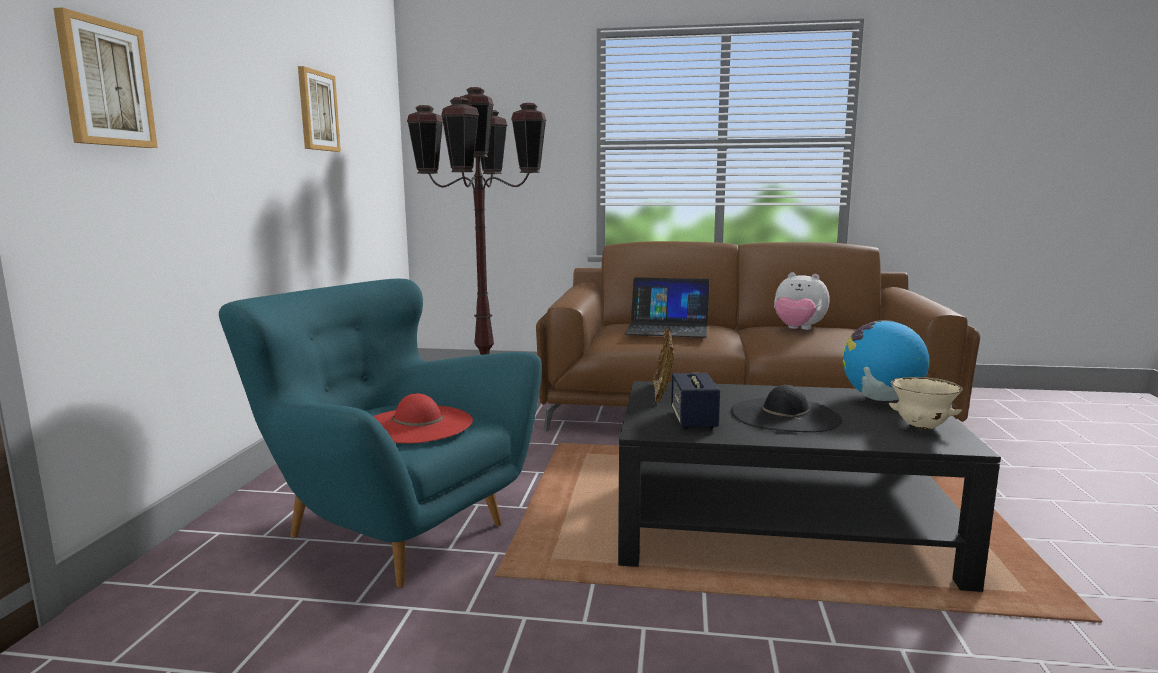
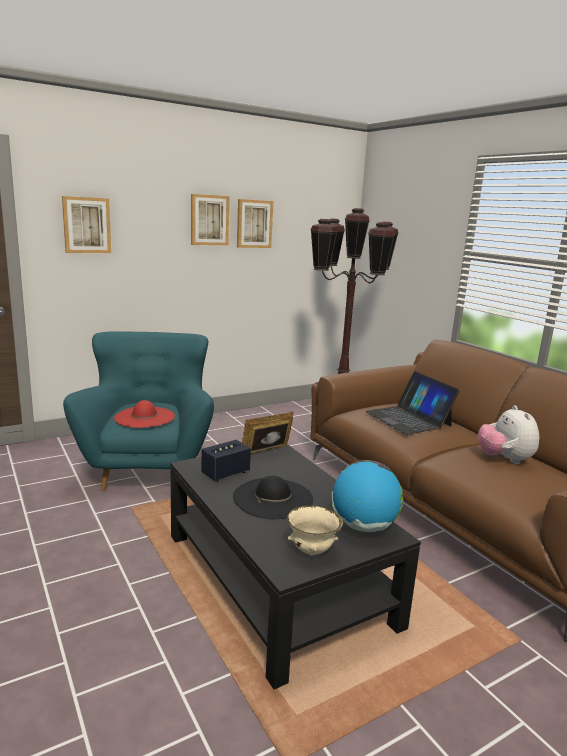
camera: 50 degrees right, 5 degrees up
(271, 98) = (209, 220): none -> picture

